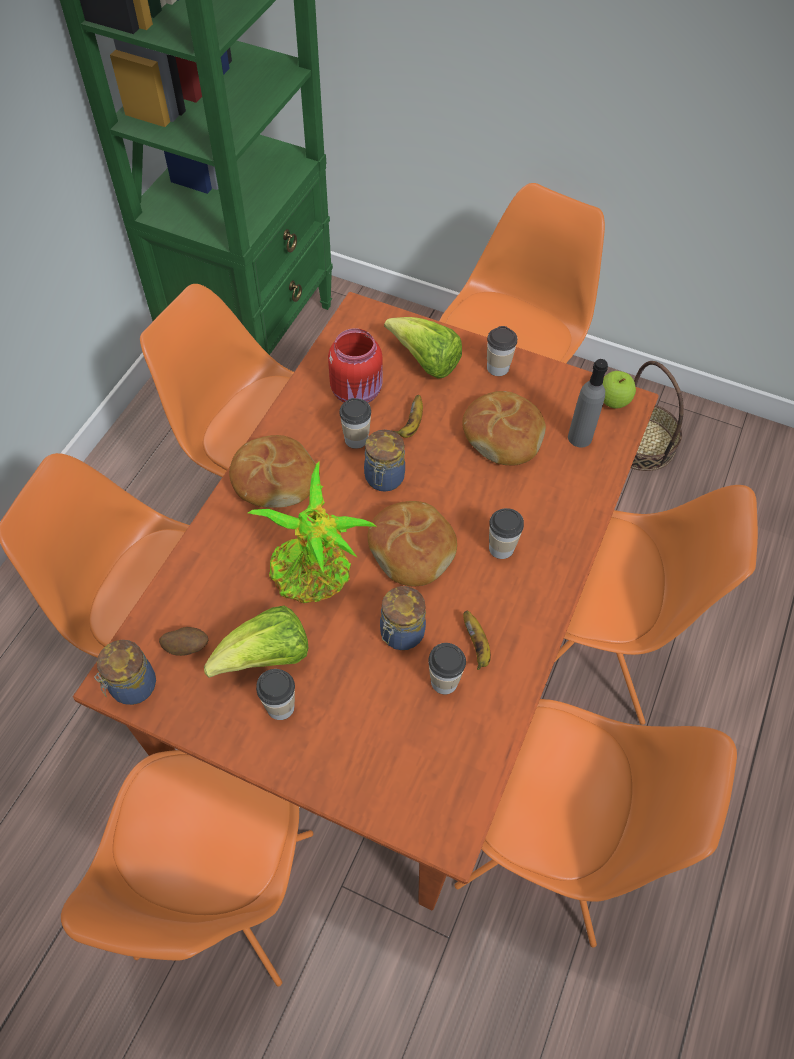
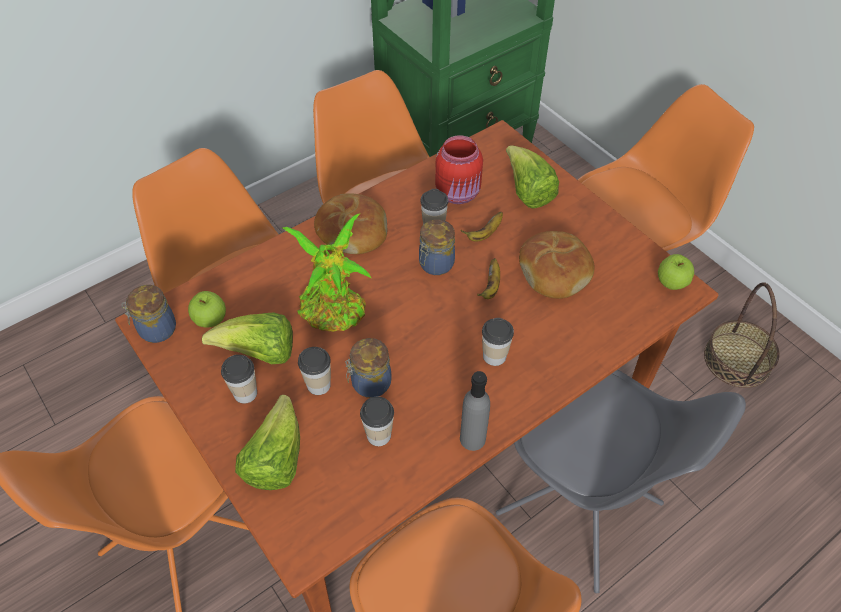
camera: 30 degrees right, 5 degrees down
(187, 647) = (210, 320): potato -> apple
(359, 759) = (275, 459): none -> lettuce
(412, 549) = (422, 325): bread -> none
(477, 646) = (423, 421): banana -> banana (491, 287)
(497, 368) = (585, 218): cup -> cup (318, 385)
(579, 437) = (621, 299): grey bottle -> grey bottle (472, 438)
(588, 655) = (582, 511): orange chair -> grey chair

